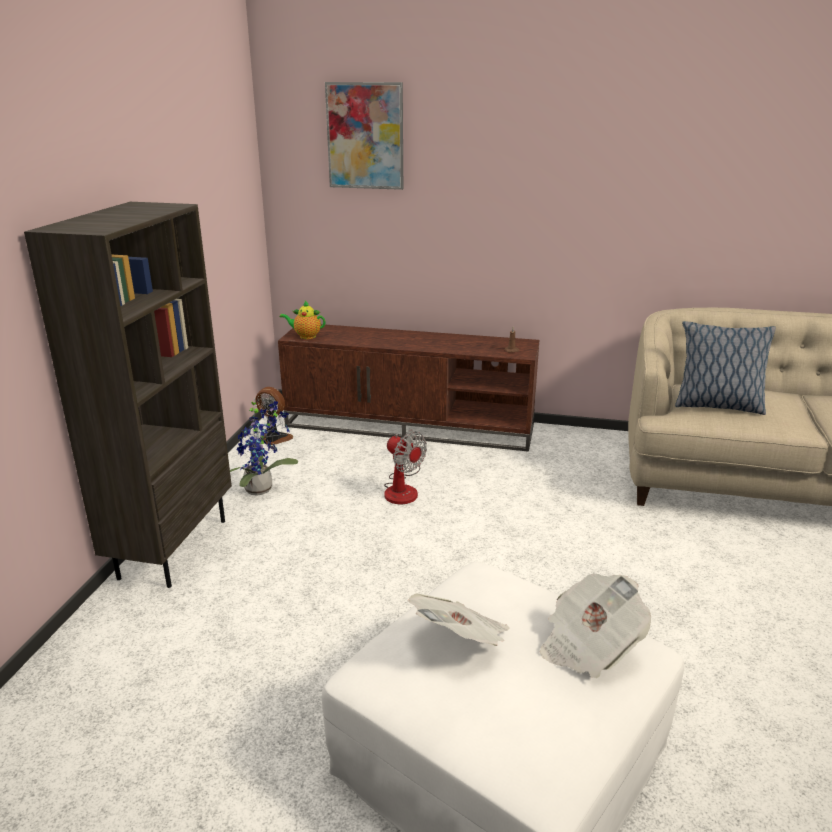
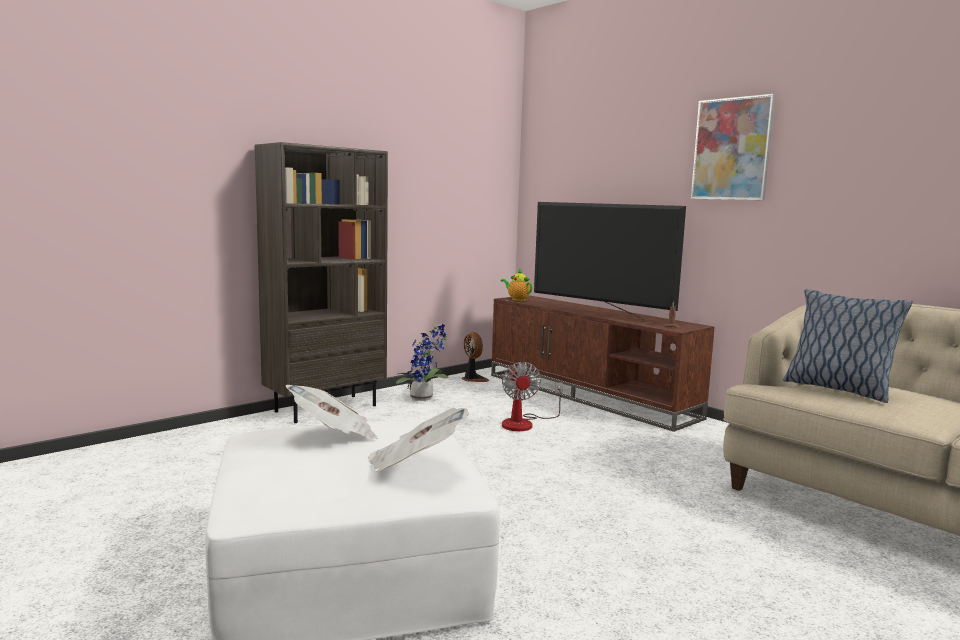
camera: 35 degrees right, 15 degrees down
(365, 136) = (588, 139): picture -> picture (731, 149)
(422, 343) = (600, 313): none -> television

